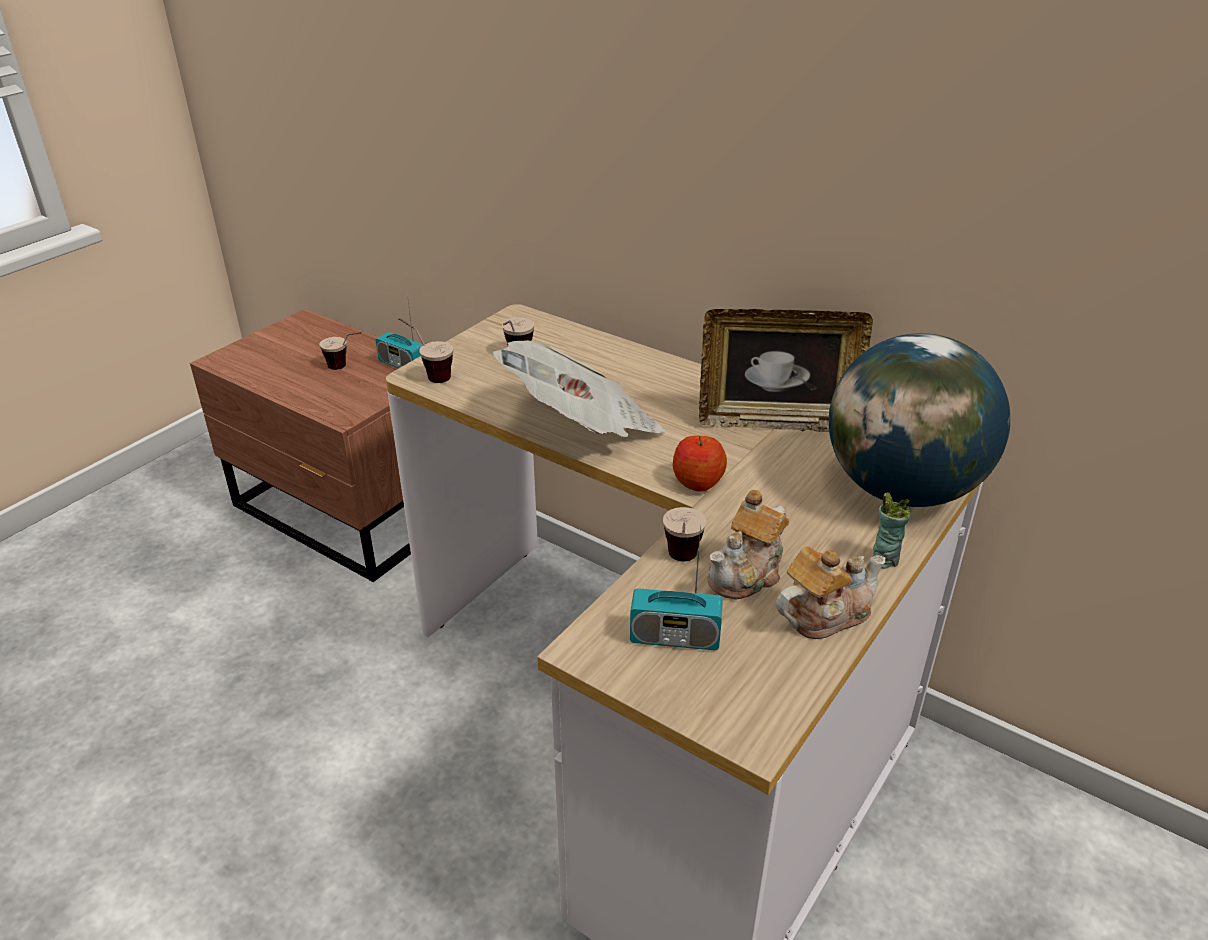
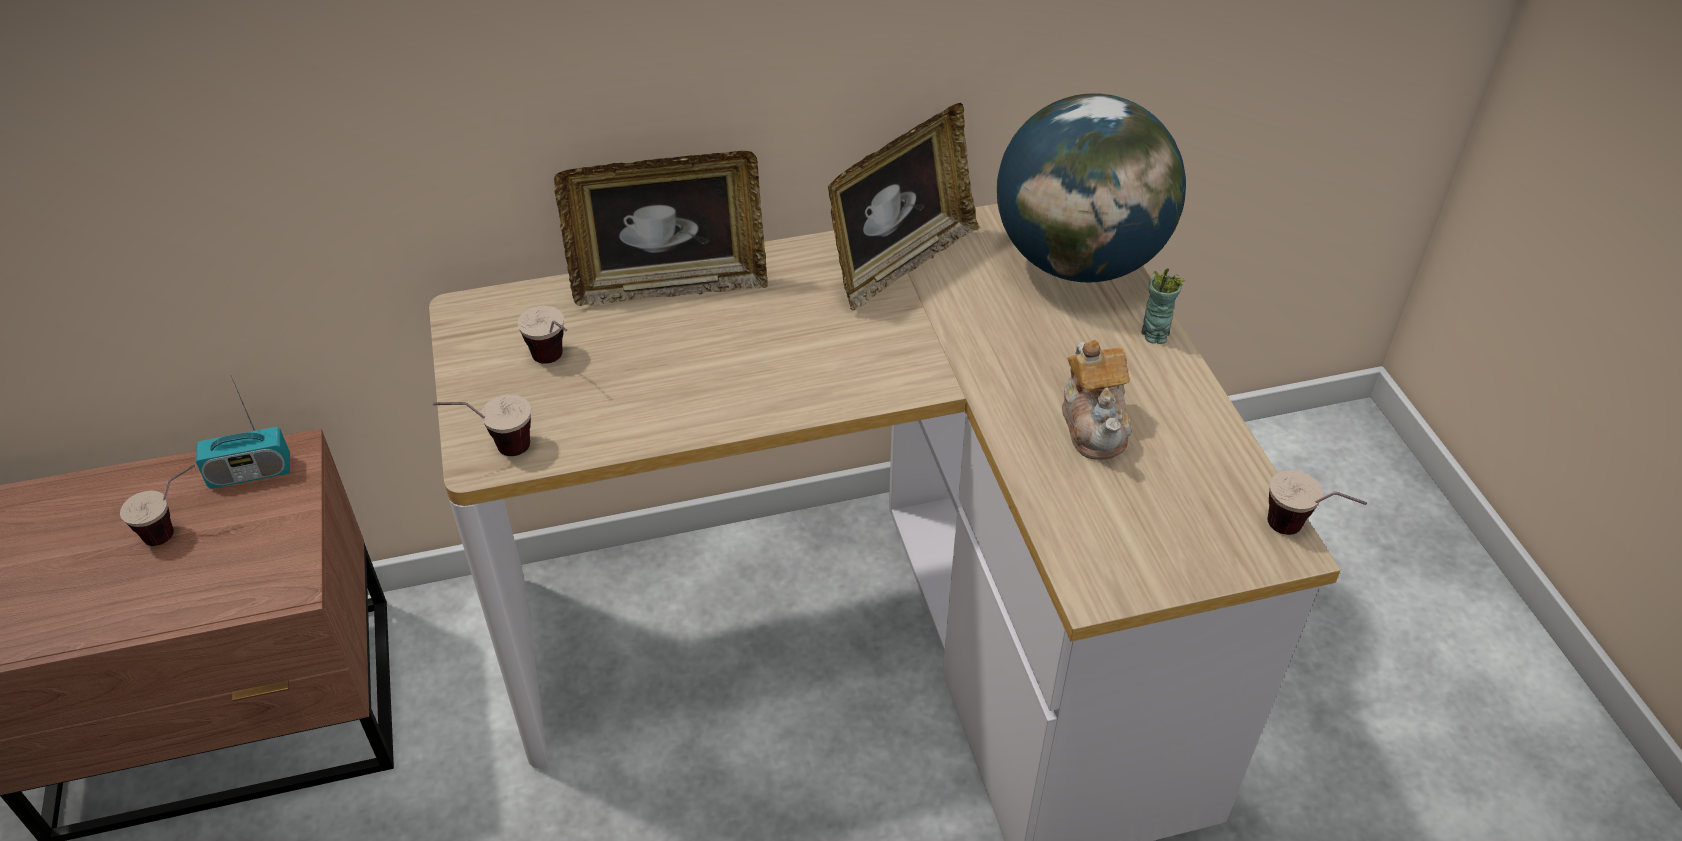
camera: 50 degrees left, 10 degrees up
(582, 427) = (753, 391): newspaper -> none
(628, 359) = (670, 285): none -> picture frame
(675, 637) = (1133, 521): radio -> none
(681, 564) = (1041, 456): cup -> cup (1302, 534)
(697, 481) = (933, 370): apple -> none
(824, 614) = (1187, 414): teapot -> none

